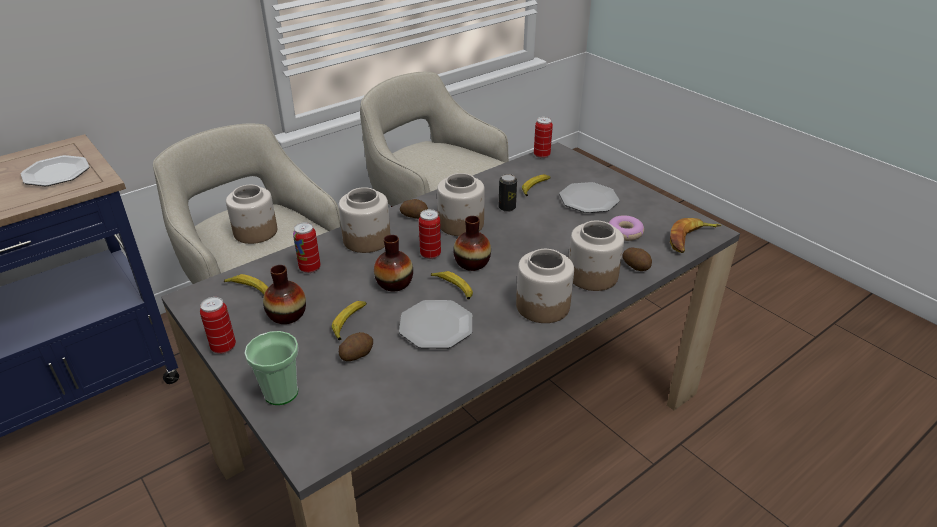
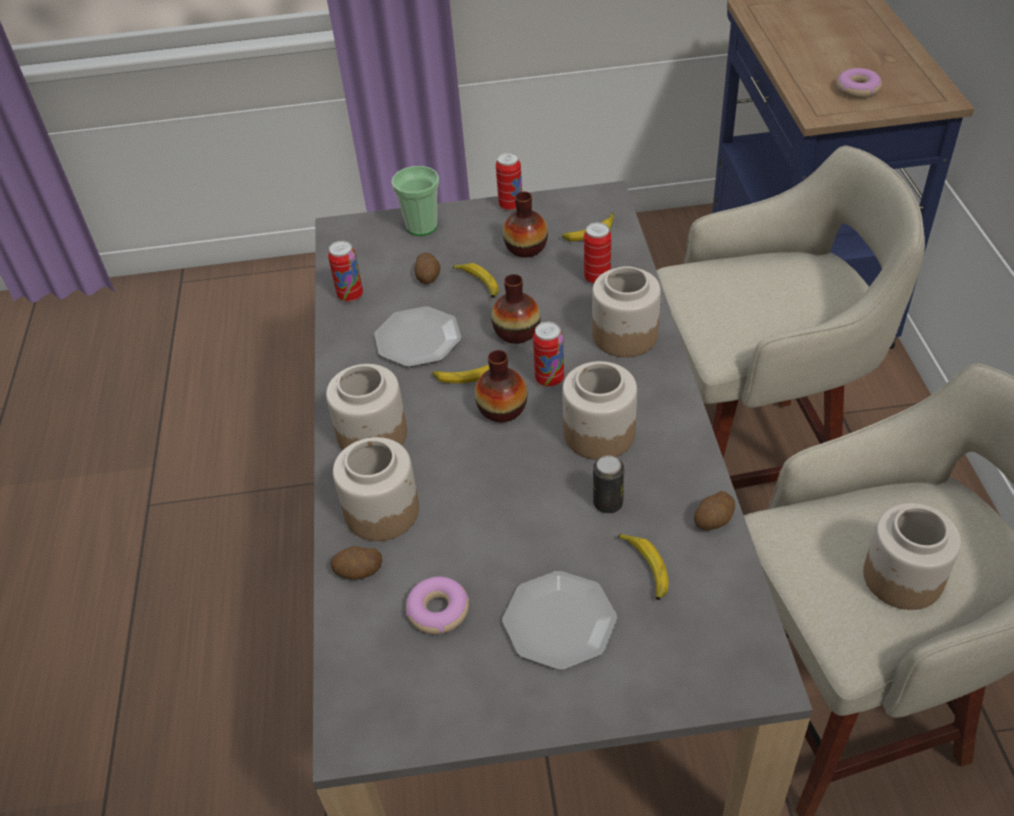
camera: 125 degrees right, 10 degrees up
(57, 173) = (857, 89): plate -> donut
(255, 232) = (773, 291): jar -> jar (901, 577)
(414, 215) = (653, 395): potato -> potato (714, 520)
(541, 155) = (762, 644): can -> can (350, 295)
(691, 239) = (355, 689): banana -> none

